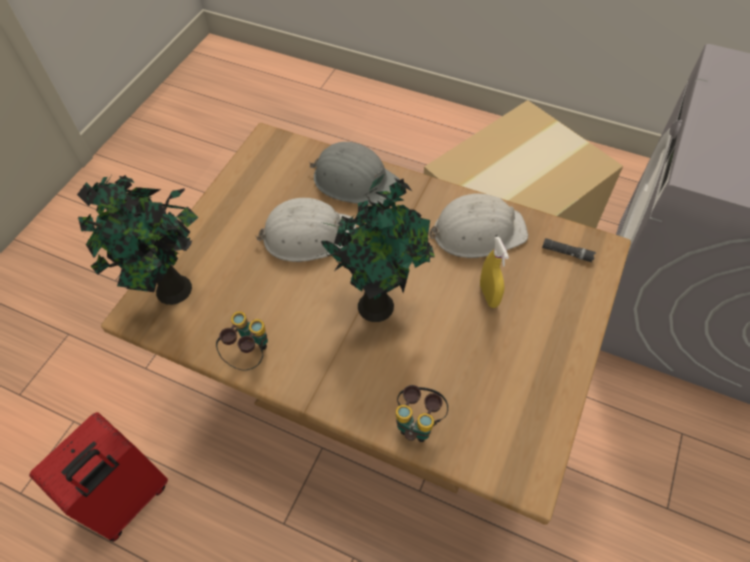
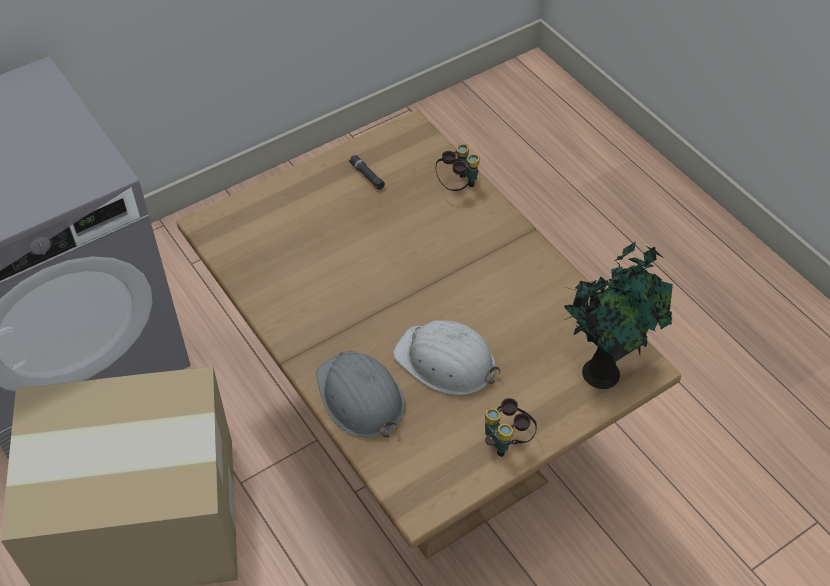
camera: 150 degrees left, 5 degrees down
(129, 499) = (704, 459): red suitcase -> none
(249, 354) = (557, 285): binoculars -> binoculars (507, 440)
(378, 304) = (426, 272): potted plant -> none
(477, 231) = (291, 287): white hard hat -> none
(489, 295) = (333, 235): yellow spray bottle -> none
(567, 253) = (238, 234): black flashlight -> black flashlight (367, 175)

